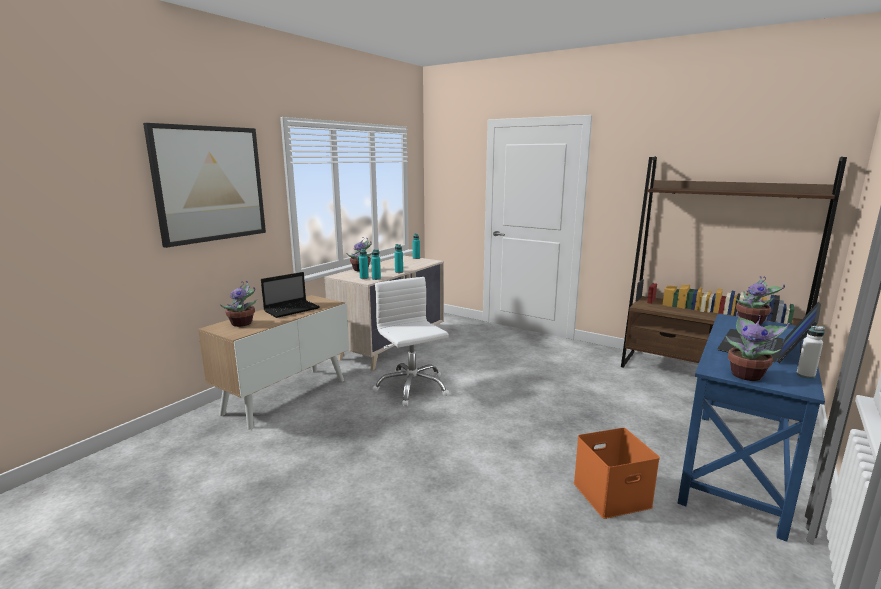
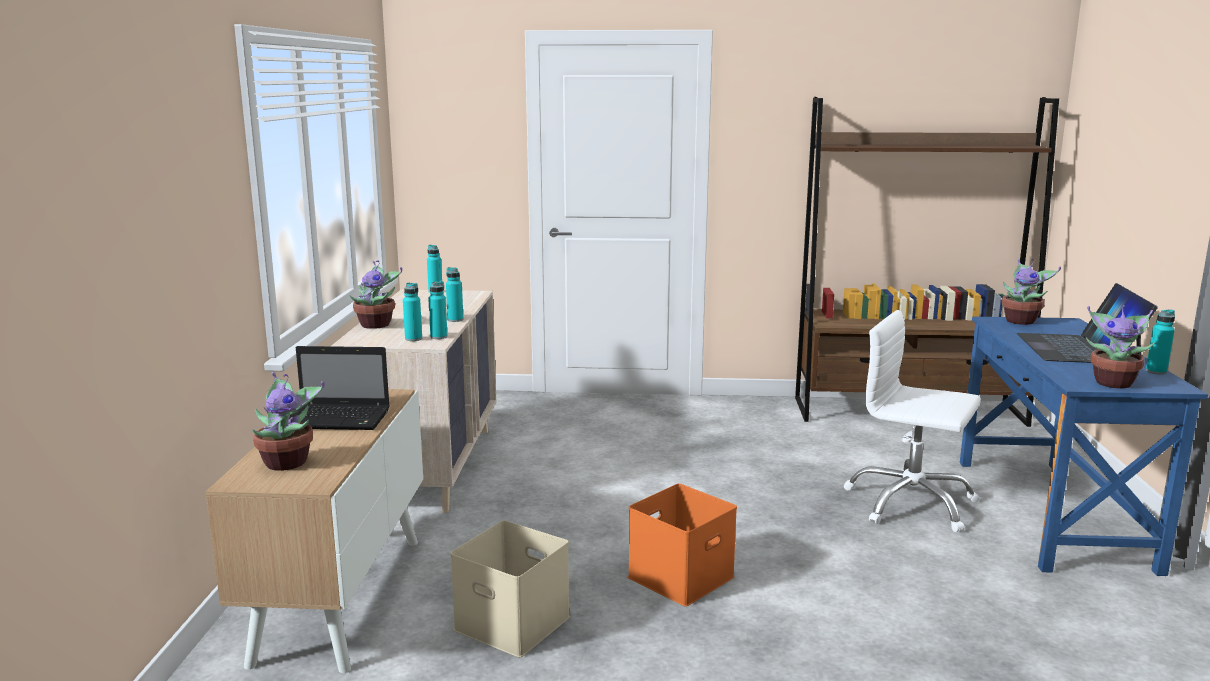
camera: 30 degrees left, 0 degrees up
(210, 184) = (162, 174): picture -> none
(293, 309) = (339, 419): laptop -> laptop turned 75 degrees clockwise
(335, 430) = (509, 623): none -> beige storage box
(412, 387) = (551, 523): white office chair -> white office chair (910, 503)
(612, 493) = (970, 584): orange storage box -> orange storage box (680, 576)
(805, 375) = (1156, 371): white bottle -> turquoise bottle

